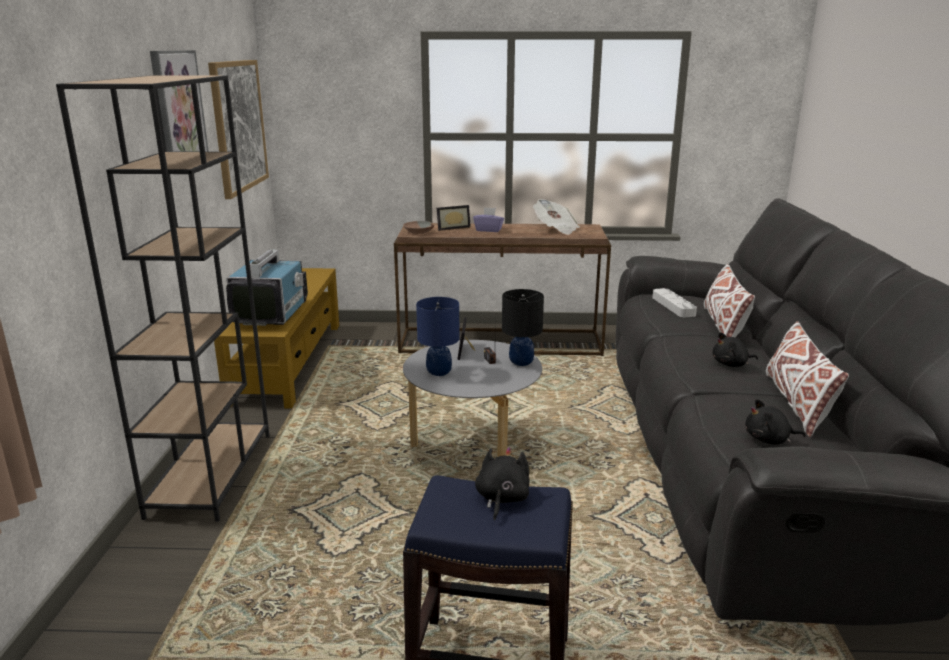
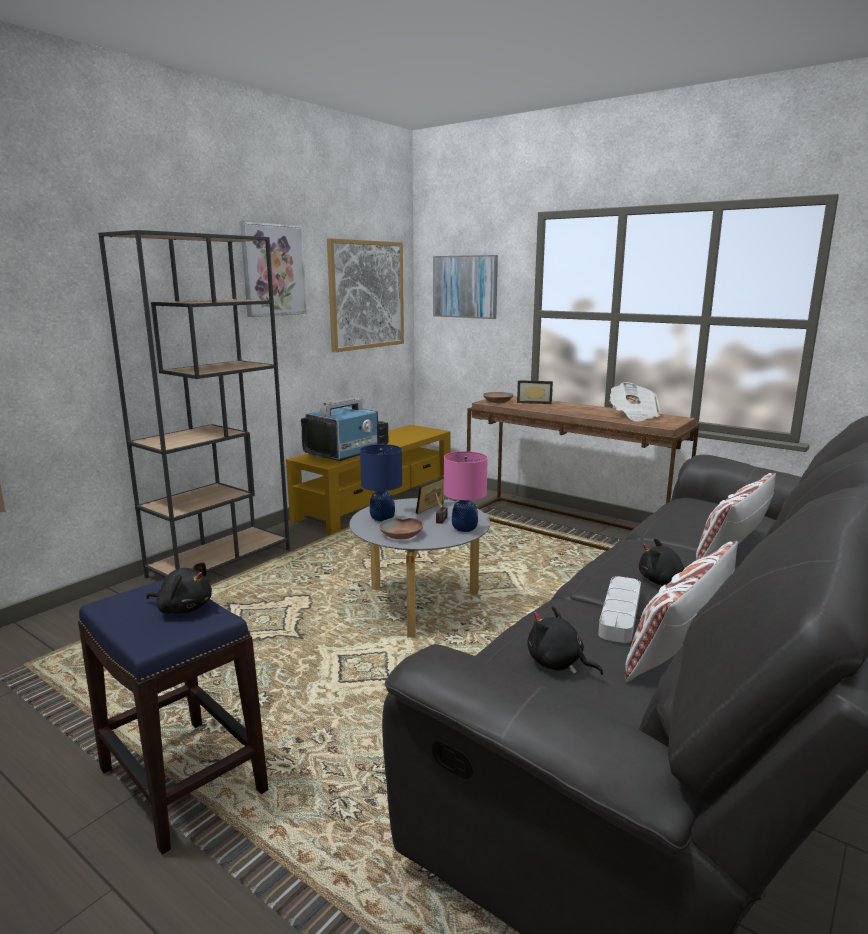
camera: 35 degrees right, 5 degrees down
(336, 109) = (465, 286): none -> picture
(481, 382) = (402, 534): none -> brown bowl
(488, 230) = (564, 408): purple tissue box -> none
(501, 499) = (183, 608): black plush toy -> black plush toy turned 60 degrees clockwise
(520, 363) = (463, 529): black table lamp -> pink table lamp
(673, 306) = (699, 514): grey tray -> grey tray (620, 613)

